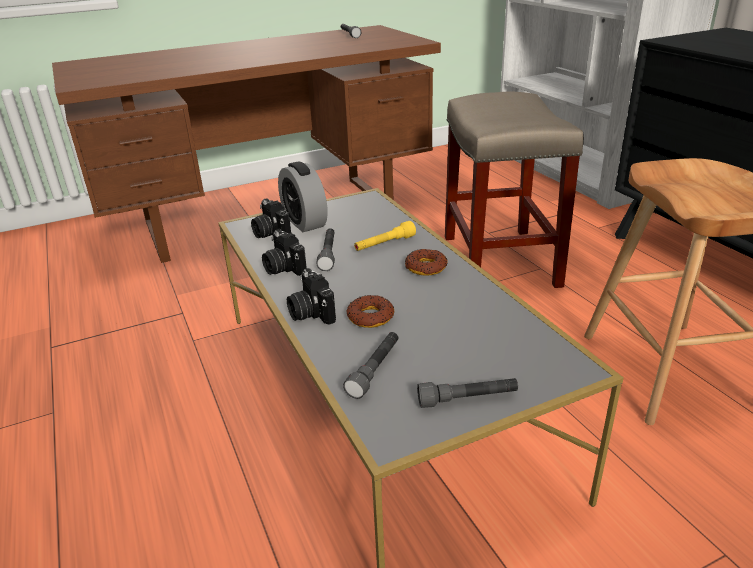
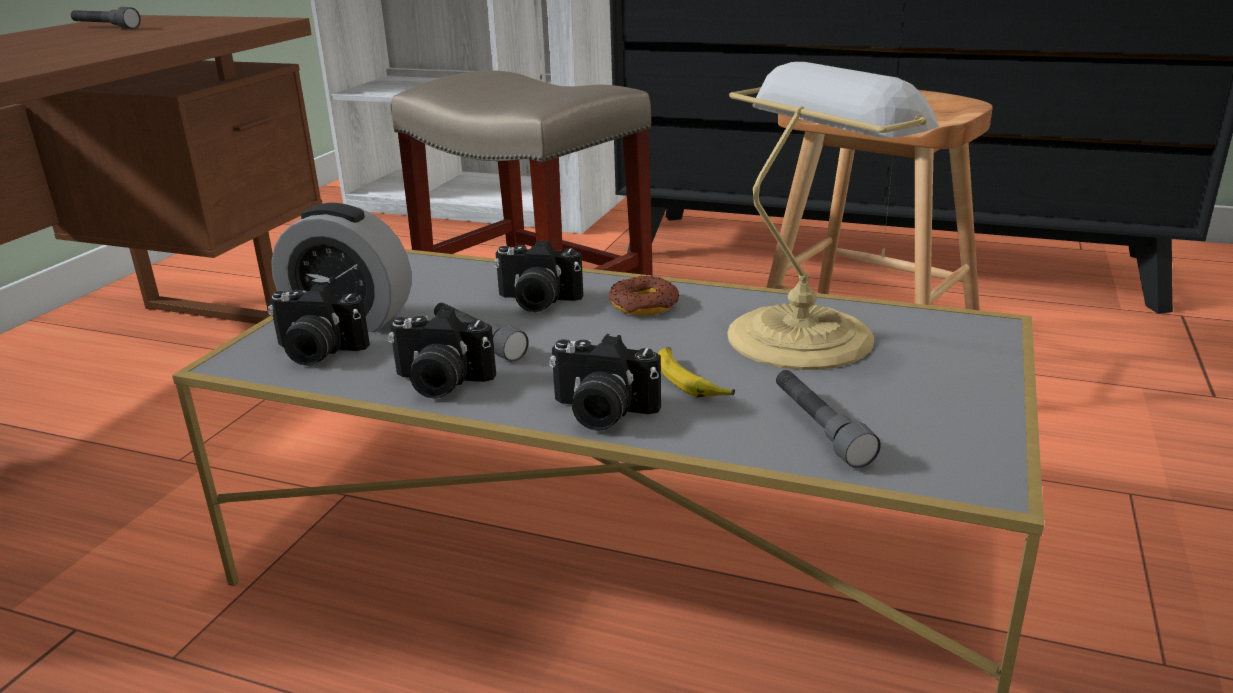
camera: 45 degrees left, 5 degrees down
(370, 317) = (690, 381): donut -> banana
(384, 244) = (537, 302): yellow flashlight -> camera
(467, 399) = (963, 402): grey flashlight -> none
(468, 321) = (805, 334): none -> table lamp

